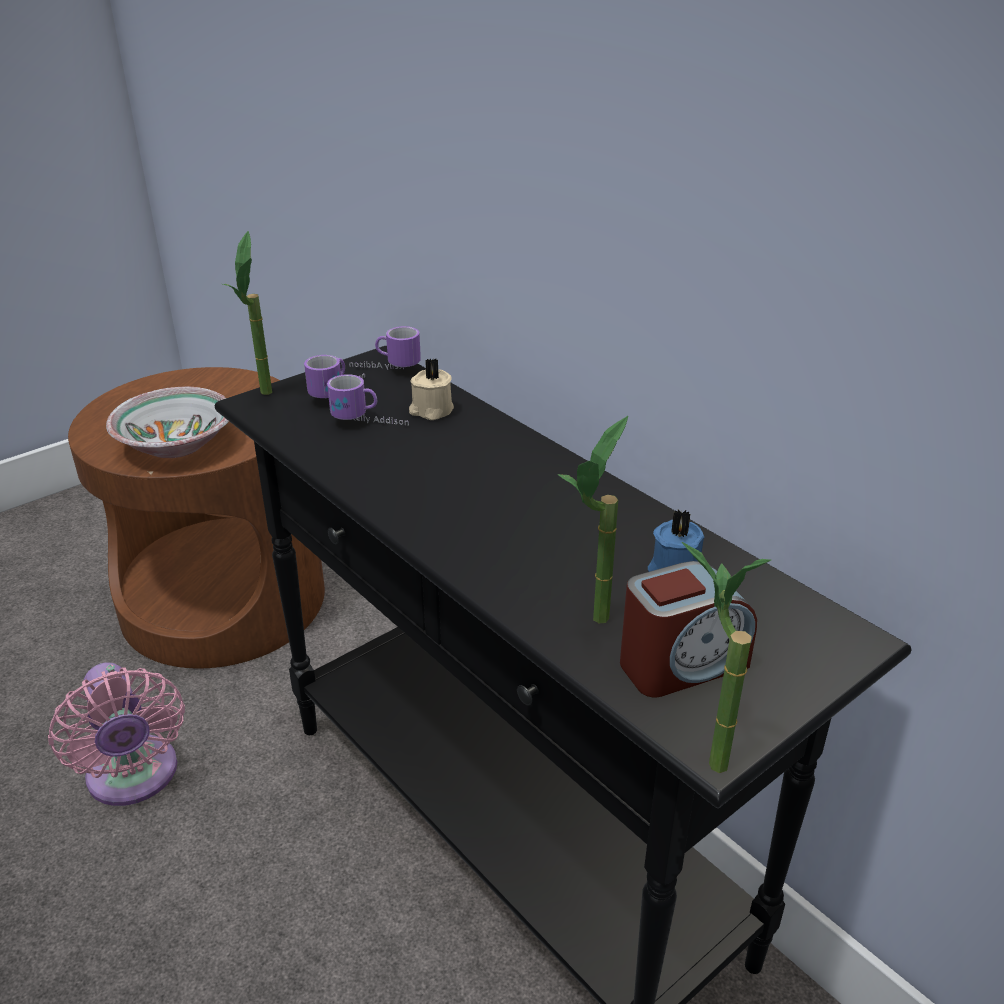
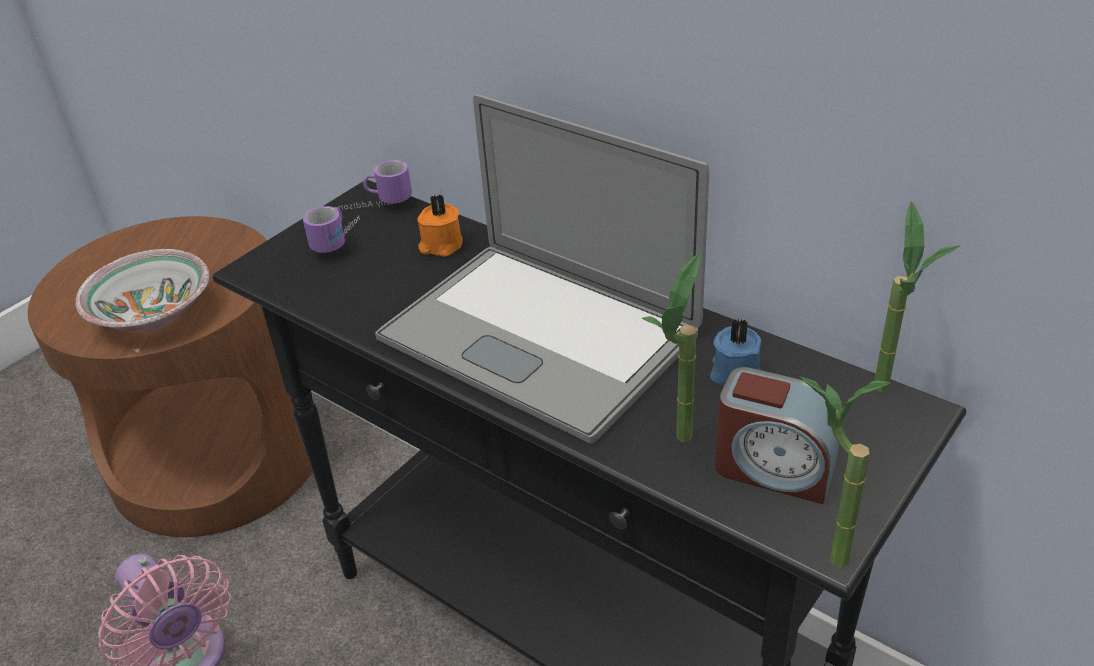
camera: 10 degrees left, 5 degrees up
(265, 398) = (265, 260): potted plant -> potted plant (890, 397)
(370, 423) = (384, 271): mug -> none
(431, 410) = (441, 245): beige candle -> orange candle
(491, 503) = (538, 336): none -> laptop
(682, 664) = (773, 468): alarm clock -> alarm clock turned 60 degrees clockwise

